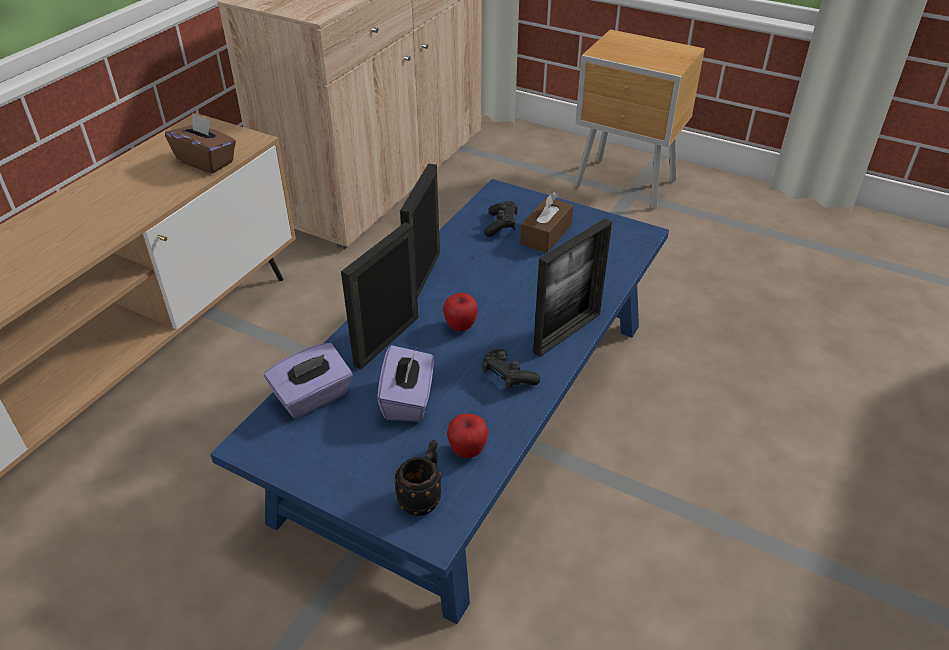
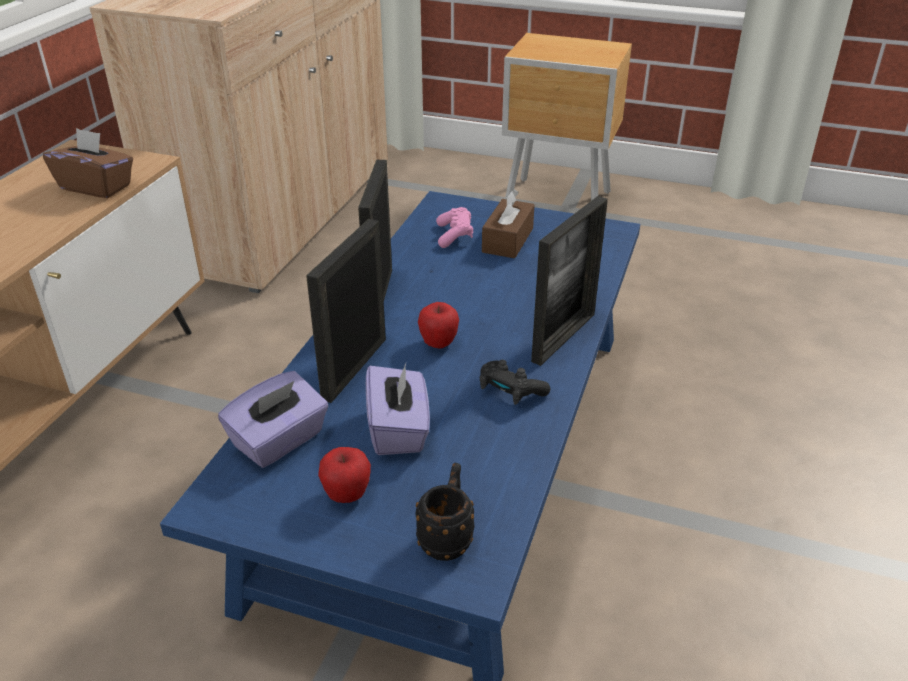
camera: 10 degrees left, 5 degrees down
(467, 451) = (487, 478): apple -> apple (347, 495)
(501, 225) = (454, 236): black game controller -> pink game controller

